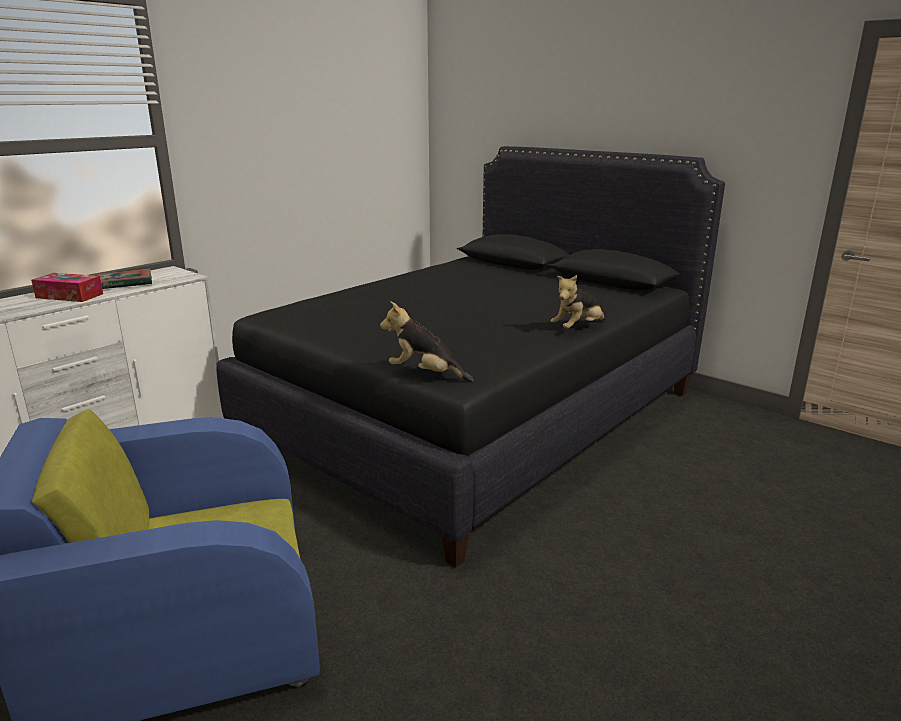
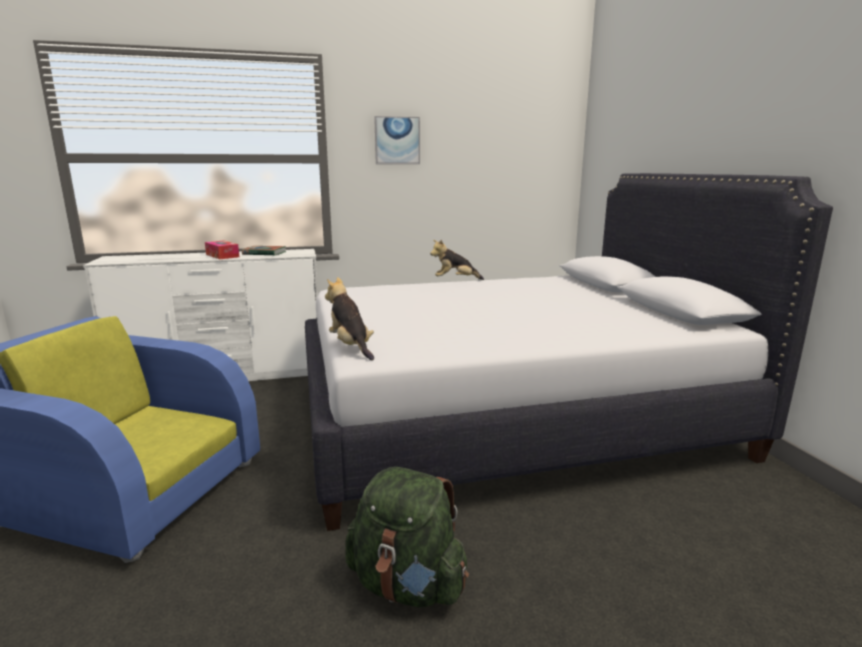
camera: 35 degrees right, 5 degrees down
(248, 112) = (397, 140): none -> picture
(477, 415) = (507, 417): black bed -> white bed
(572, 575) = (407, 585): none -> green backpack
(578, 328) = (555, 342): plush toy -> plush toy (455, 280)

